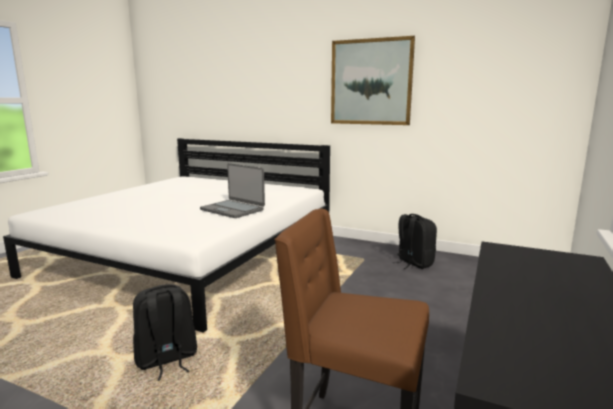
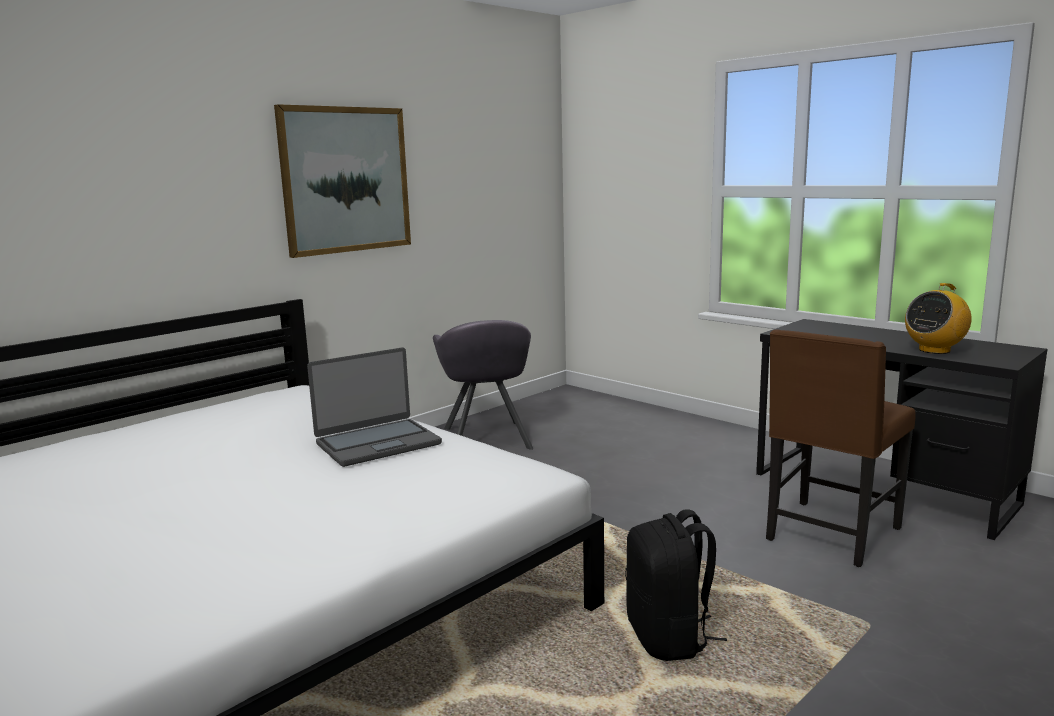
camera: 70 degrees left, 0 degrees up
(413, 263) = (486, 438): black backpack -> grey armchair
(520, 327) = (934, 350): none -> radio

